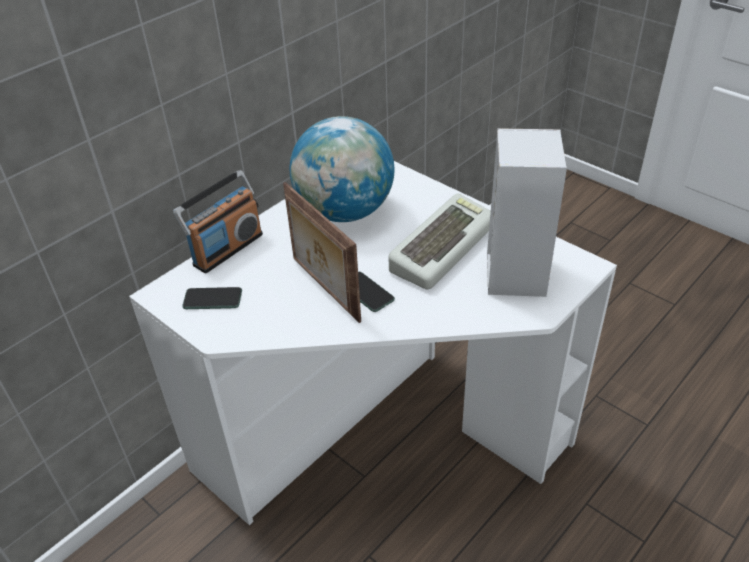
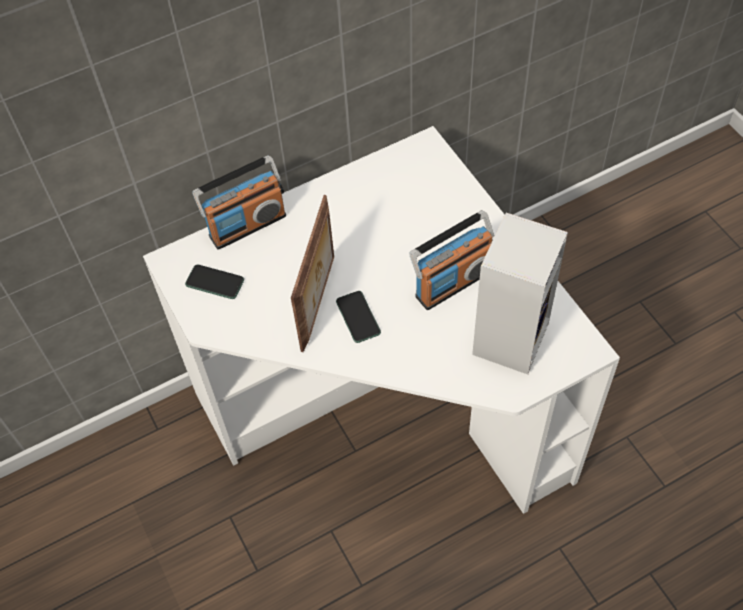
camera: 20 degrees right, 15 degrees up
(323, 289) = (319, 301): picture frame -> picture frame turned 150 degrees counterclockwise
(345, 211) = (376, 209): globe -> none
(441, 247) = (453, 282): keyboard -> radio

